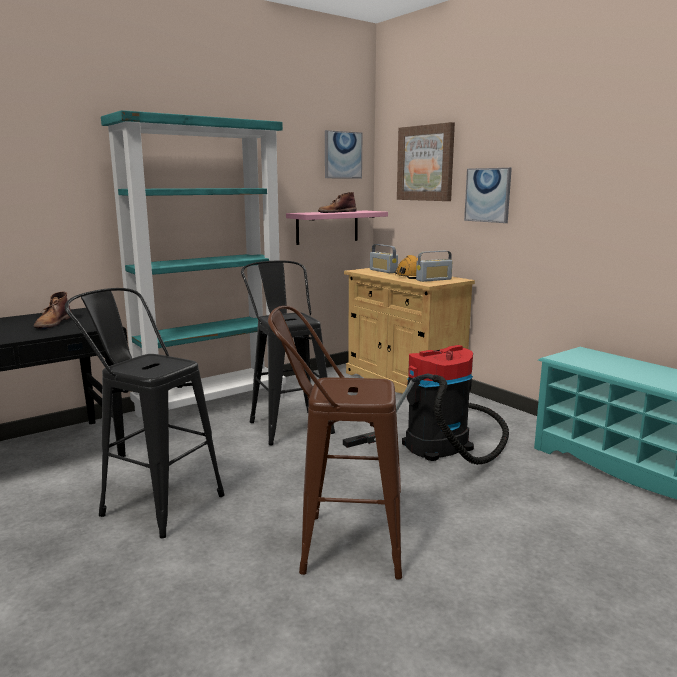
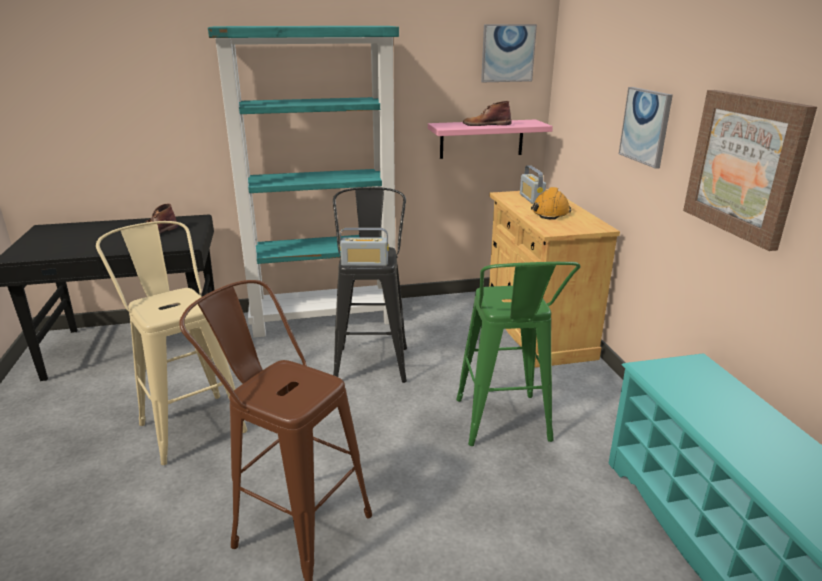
camera: 25 degrees right, 10 degrees up
(154, 502) = (189, 422): black stool -> beige stool
(425, 163) = (595, 71): picture -> picture (745, 165)
(433, 279) = (568, 224): radio -> radio (364, 263)
(442, 444) = (504, 427): vacuum cleaner -> green stool

